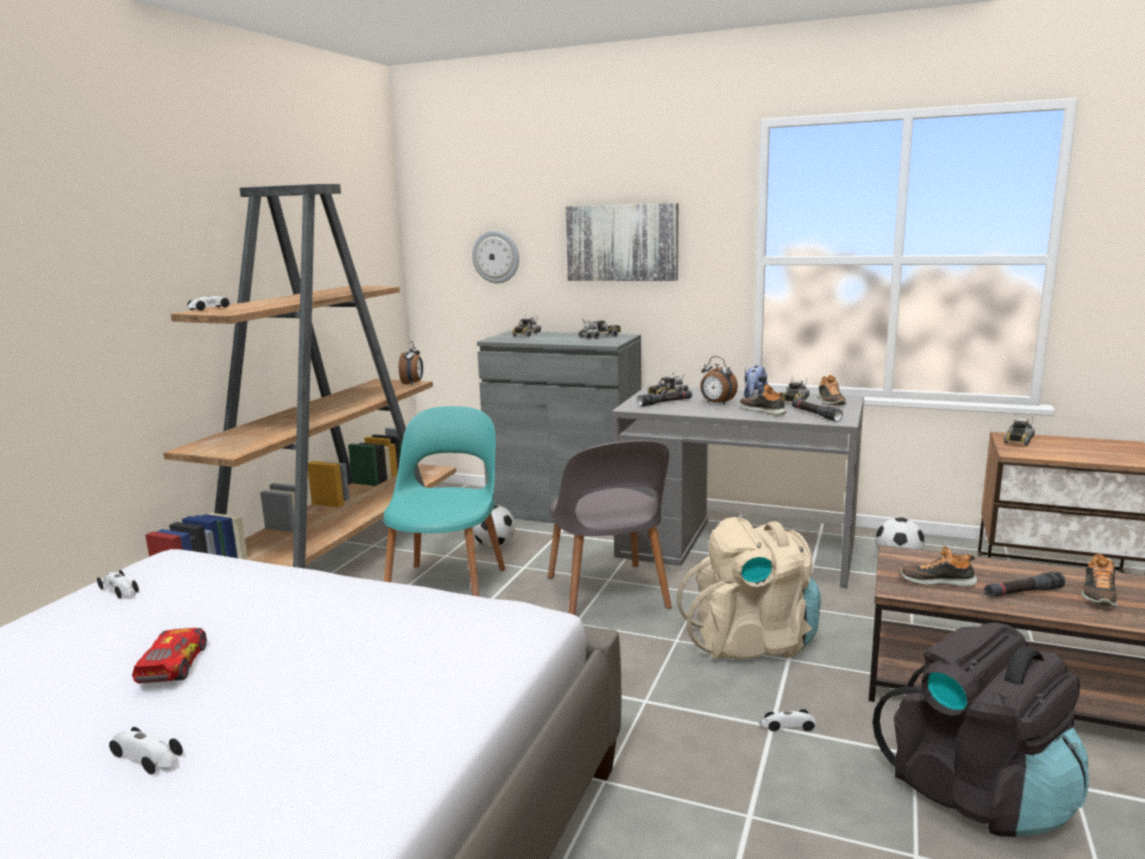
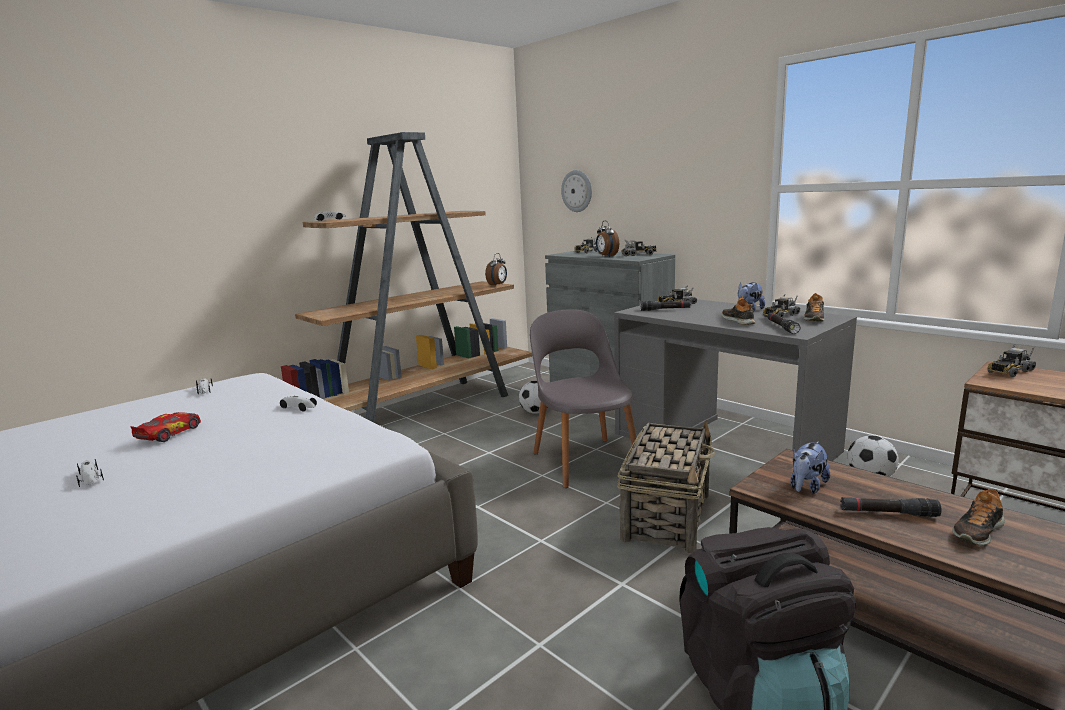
camera: 25 degrees right, 0 degrees up
(448, 585) = (480, 434): turquoise chair -> none
(607, 595) = (584, 460): grey chair -> grey chair turned 150 degrees clockwise
(622, 242) = (665, 176): picture -> none
(716, 403) = (707, 313): alarm clock -> alarm clock (606, 256)
(752, 641) = (667, 516): beige backpack -> basket
(787, 726) = (635, 587): toy car -> toy car (297, 407)
(936, 581) = (806, 487): shoe -> plush toy

